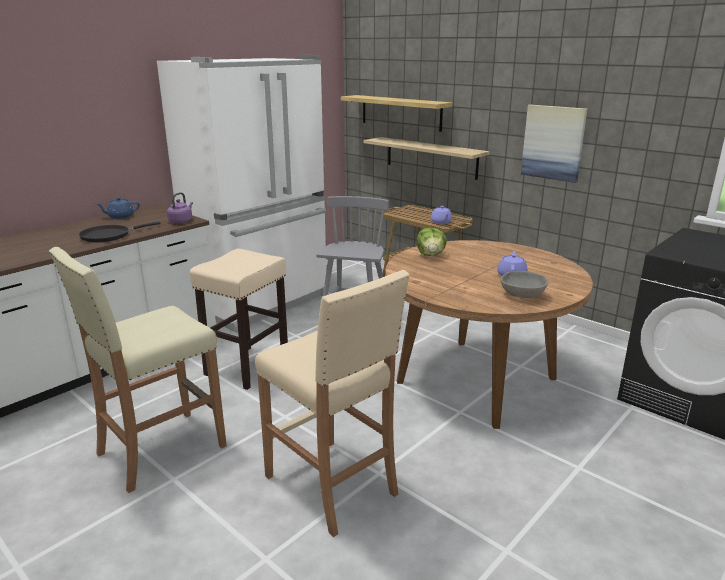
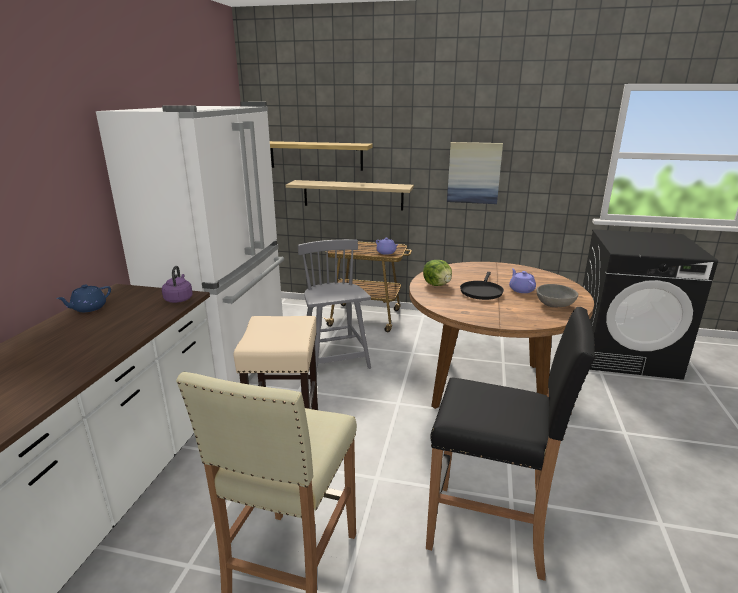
camera: 30 degrees left, 0 degrees up
(109, 236) = (115, 336): black frying pan -> black frying pan (481, 291)
(331, 486) = (489, 530): beige stool -> black stool

